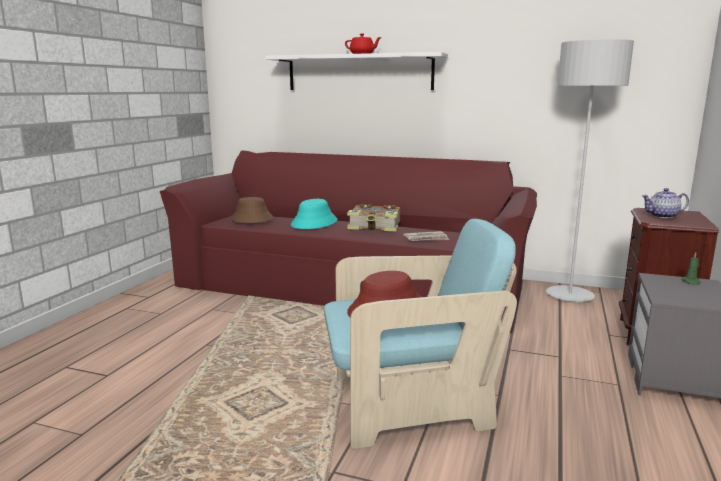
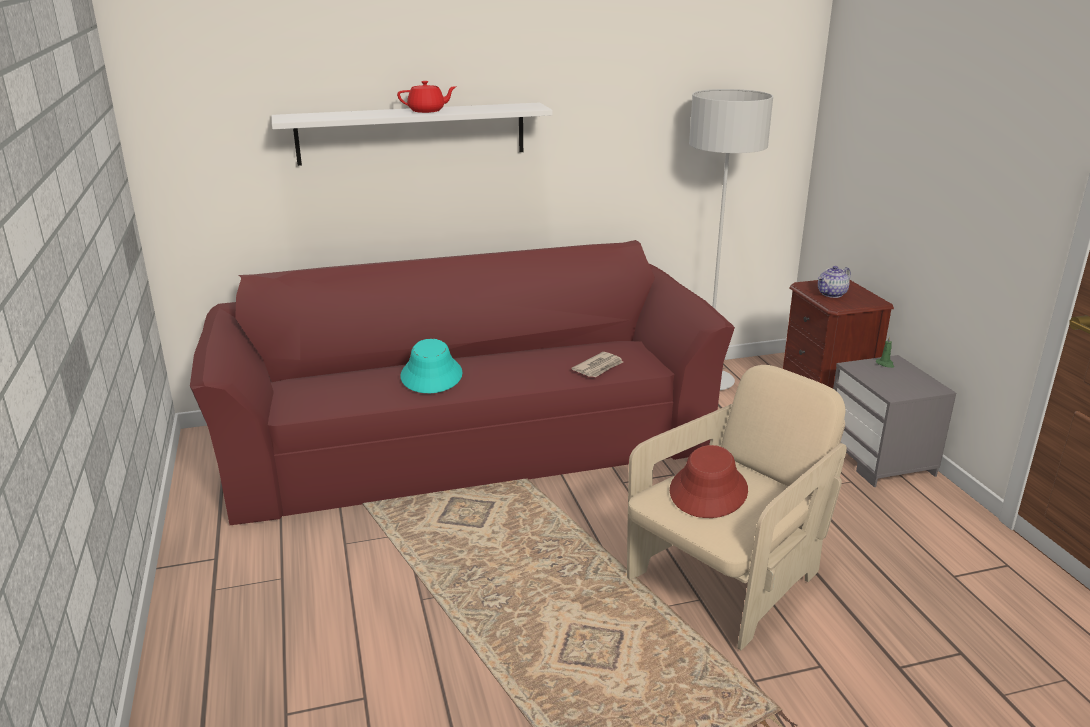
camera: 35 degrees left, 10 degrees up
(252, 219) = (329, 391): brown hat -> none
(375, 226) = (516, 362): book -> none
(409, 405) = (727, 580): turquoise armchair -> beige armchair

